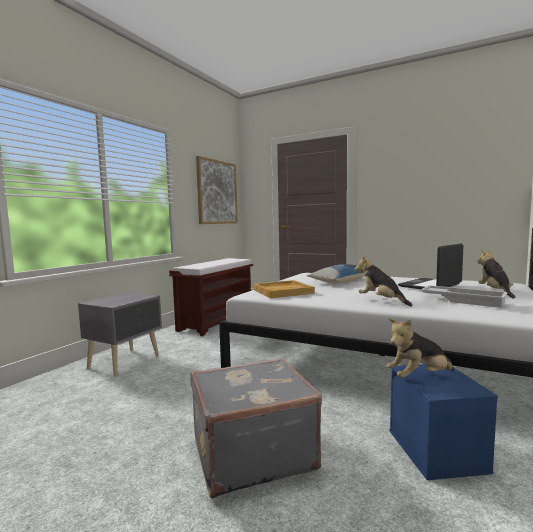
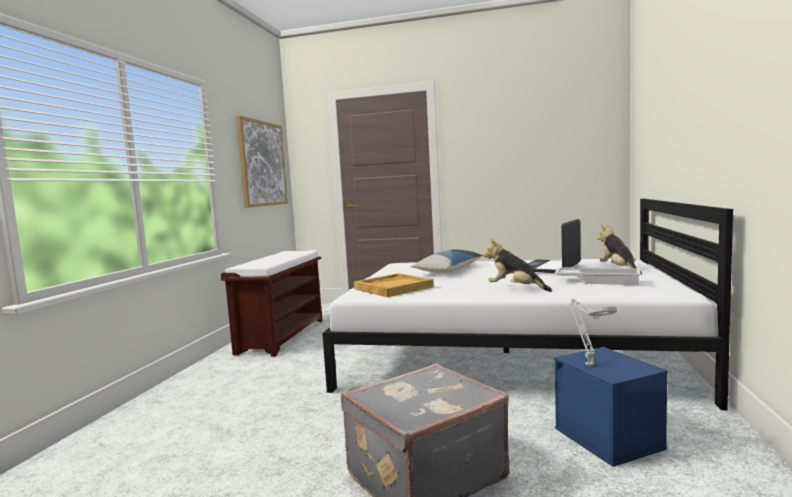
camera: 15 degrees left, 0 degrees up
(126, 361) = (189, 402): grey nightstand -> none
(419, 377) = (588, 364): plush toy -> grey table lamp

